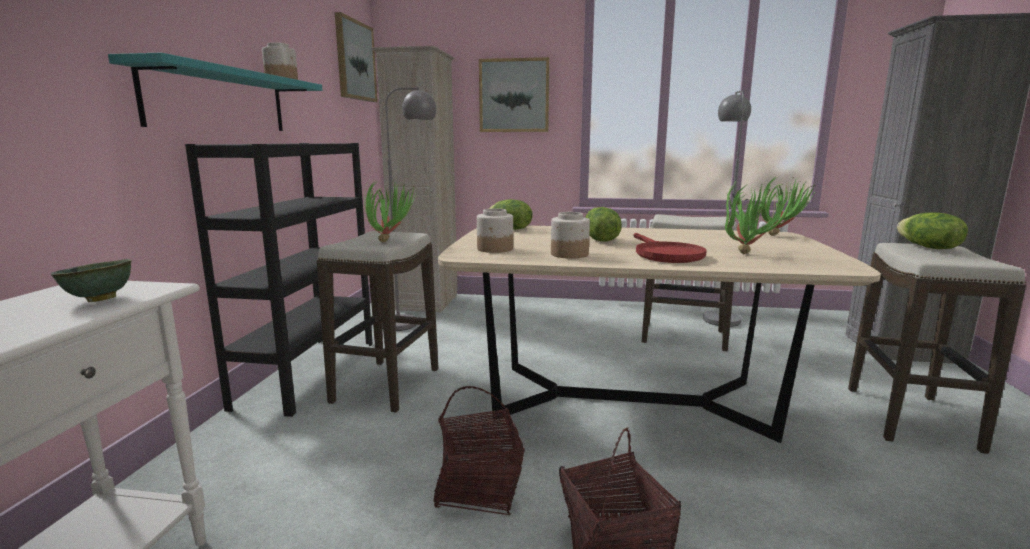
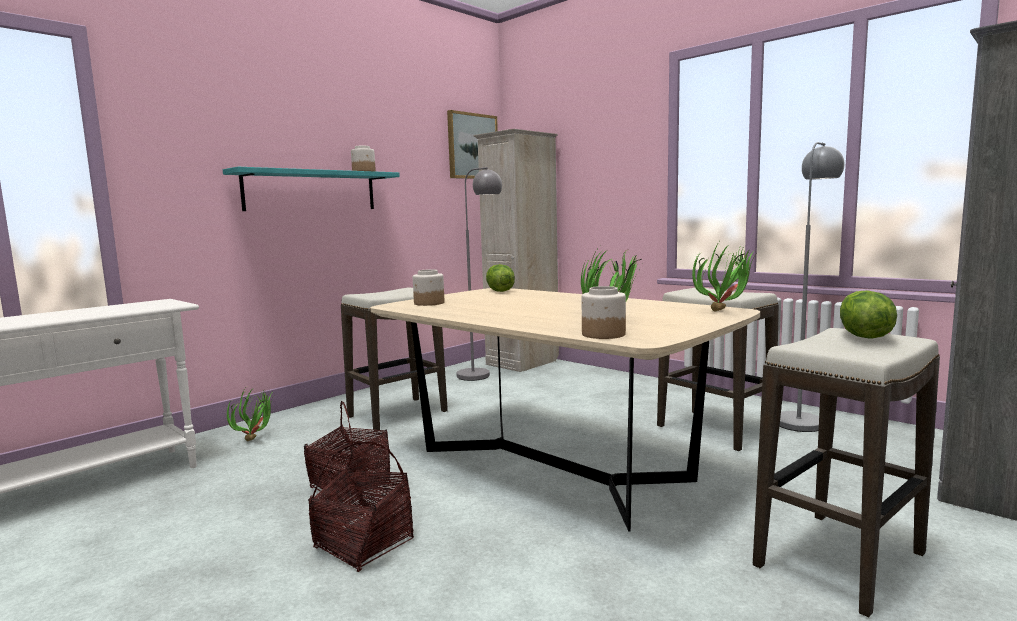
camera: 35 degrees right, 5 degrees down
(99, 300) = (144, 307): green bowl -> none
(308, 372) = (366, 396): black bookcase -> none
(389, 241) = (392, 294): potted plant -> potted plant (257, 439)
(514, 96) = (607, 165): picture -> none
(569, 254) = (462, 310): jar -> jar (603, 334)
(600, 240) = (531, 303): lettuce -> none
(664, 254) = (532, 316): red frying pan -> none

